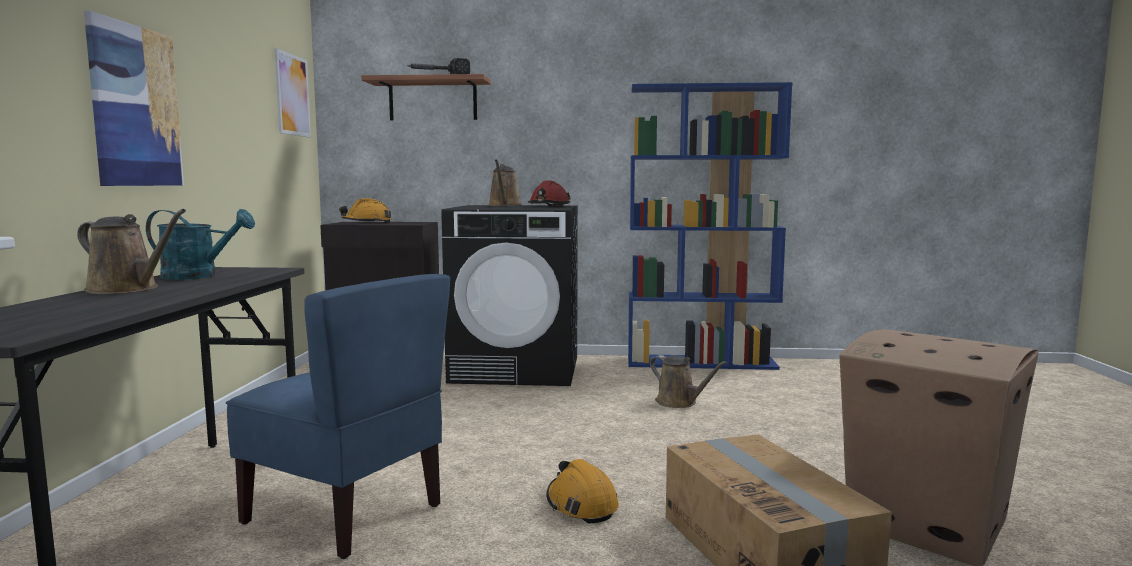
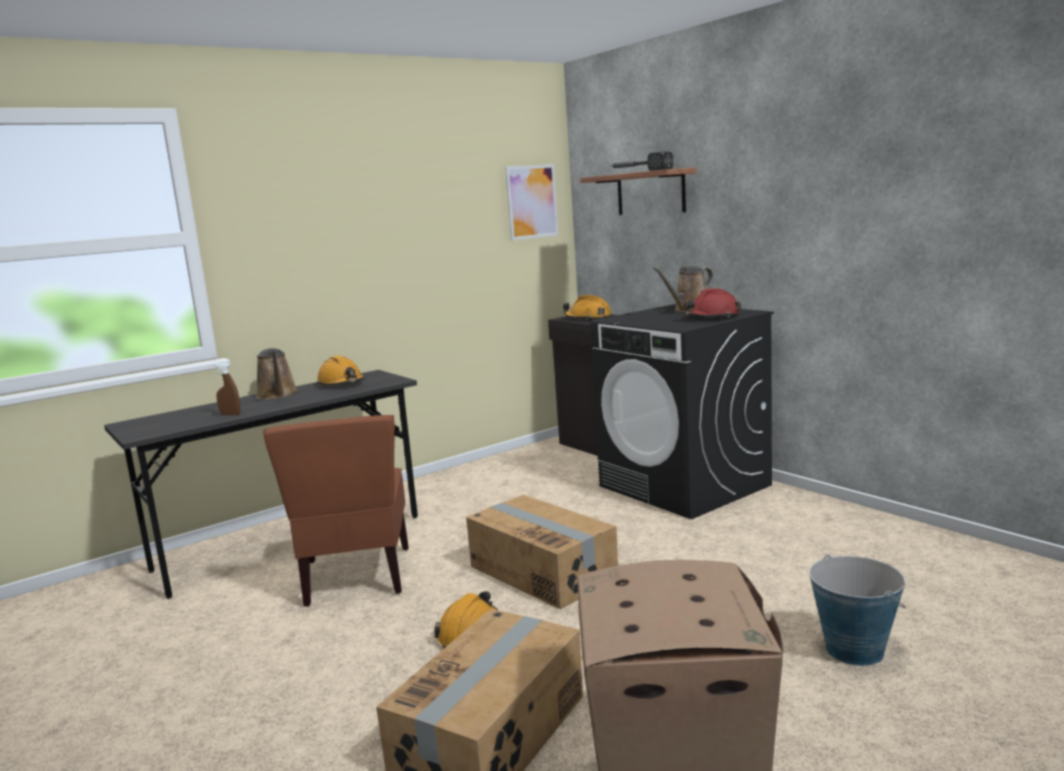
camera: 50 degrees right, 5 degrees up
(122, 306) = (230, 414): none -> brown spray bottle
(135, 106) = (338, 255): picture -> none
(199, 276) = (341, 384): turquoise watering can -> orange hard hat
(346, 513) = (356, 576): blue chair -> brown chair
(538, 446) = (543, 572): none -> cardboard box
(679, 402) = (752, 572): brown watering can -> none
(701, 362) = (898, 530): blue bookcase -> none
(816, 420) = (854, 650): none -> bucket

